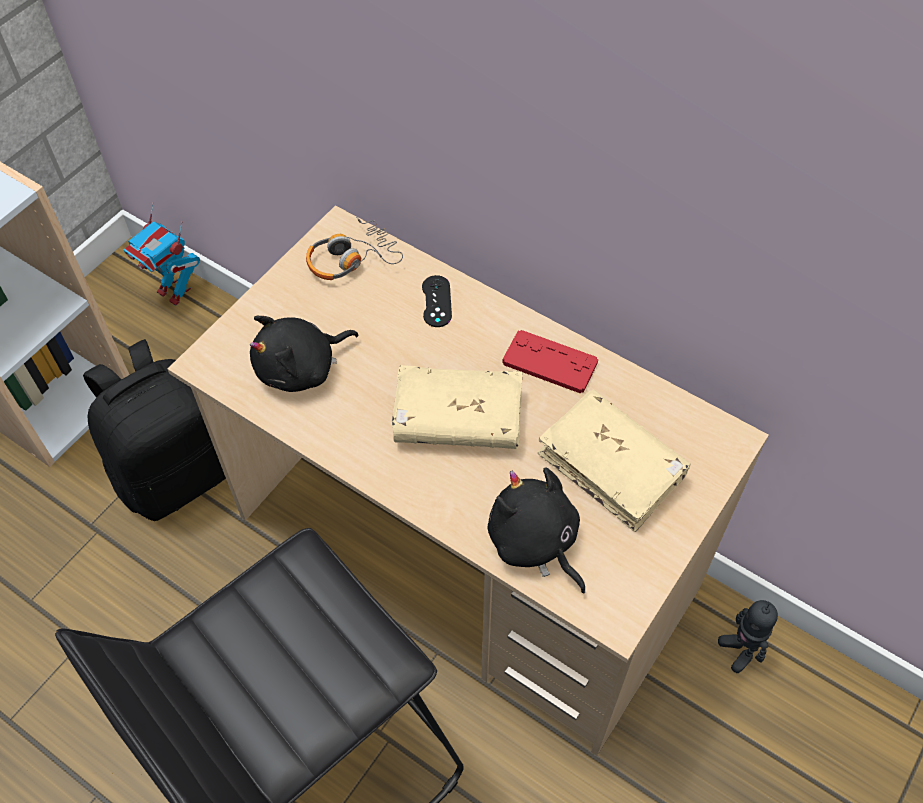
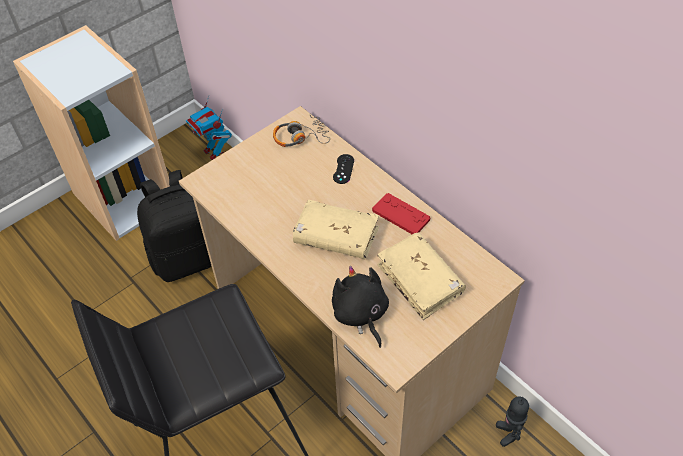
camera: 15 degrees right, 5 degrees down
(301, 368) = (253, 193): black plush toy -> none

